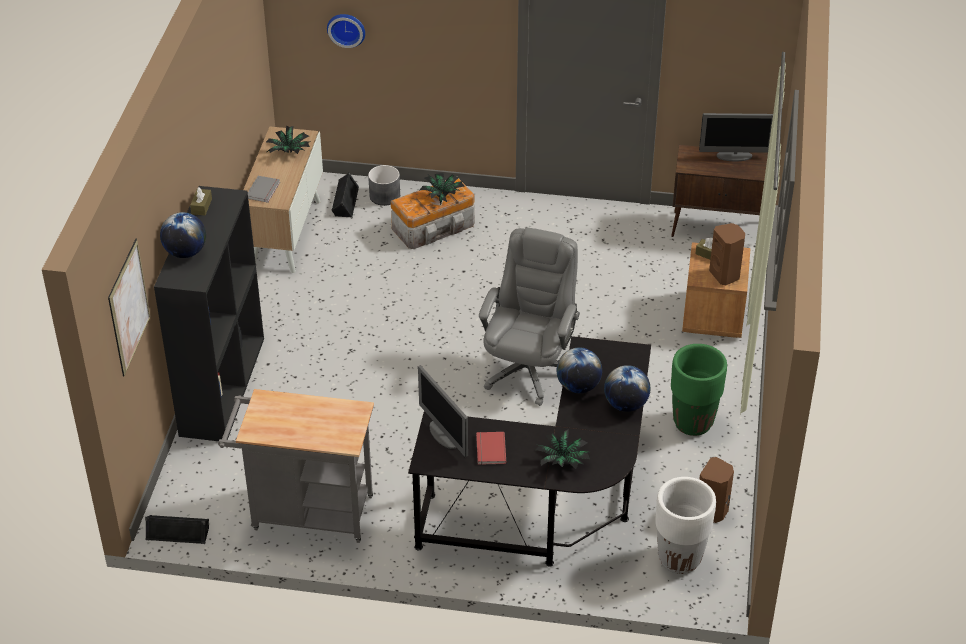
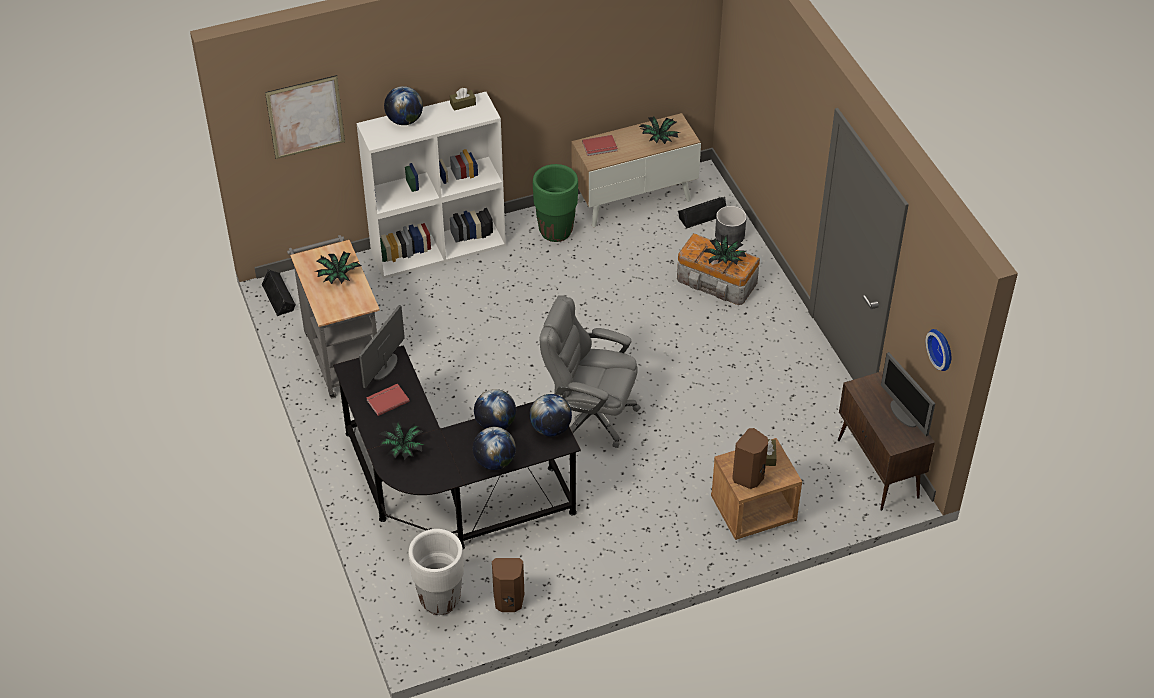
camera: 60 degrees right, 5 degrees up
(221, 385) = (439, 247): black bookcase -> white bookcase
(264, 190) = (600, 147): grey book -> red book
(300, 415) = (338, 276): none -> potted plant
(346, 29) = (752, 76): wall clock -> wall clock (942, 348)
(529, 369) = (590, 415): grey office chair -> grey office chair turned 150 degrees counterclockwise
(611, 353) = (550, 428): none -> globe
(693, 423) = (605, 548): green planter -> green planter (555, 231)

